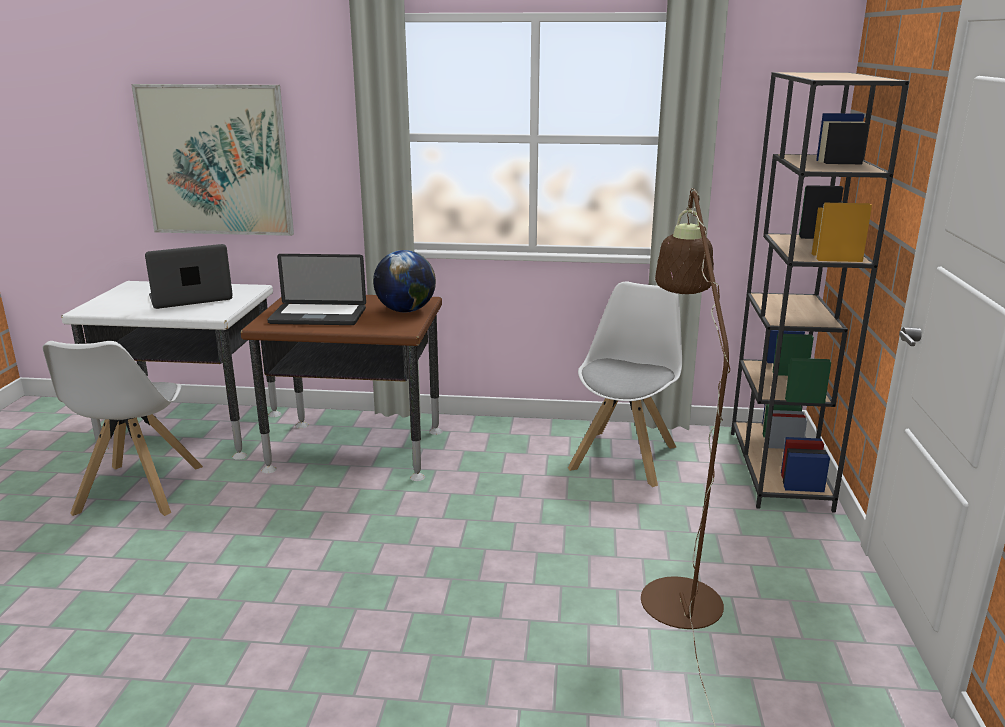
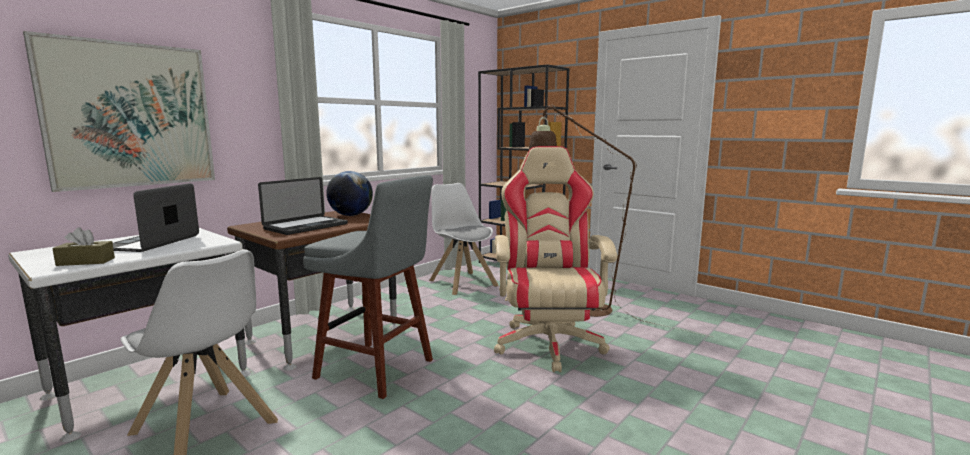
camera: 55 degrees left, 10 degrees down
(113, 308) = (86, 261): none -> brown tissue box
(302, 516) = (377, 370): none -> grey stool
(487, 608) = (548, 345): none -> beige office chair

